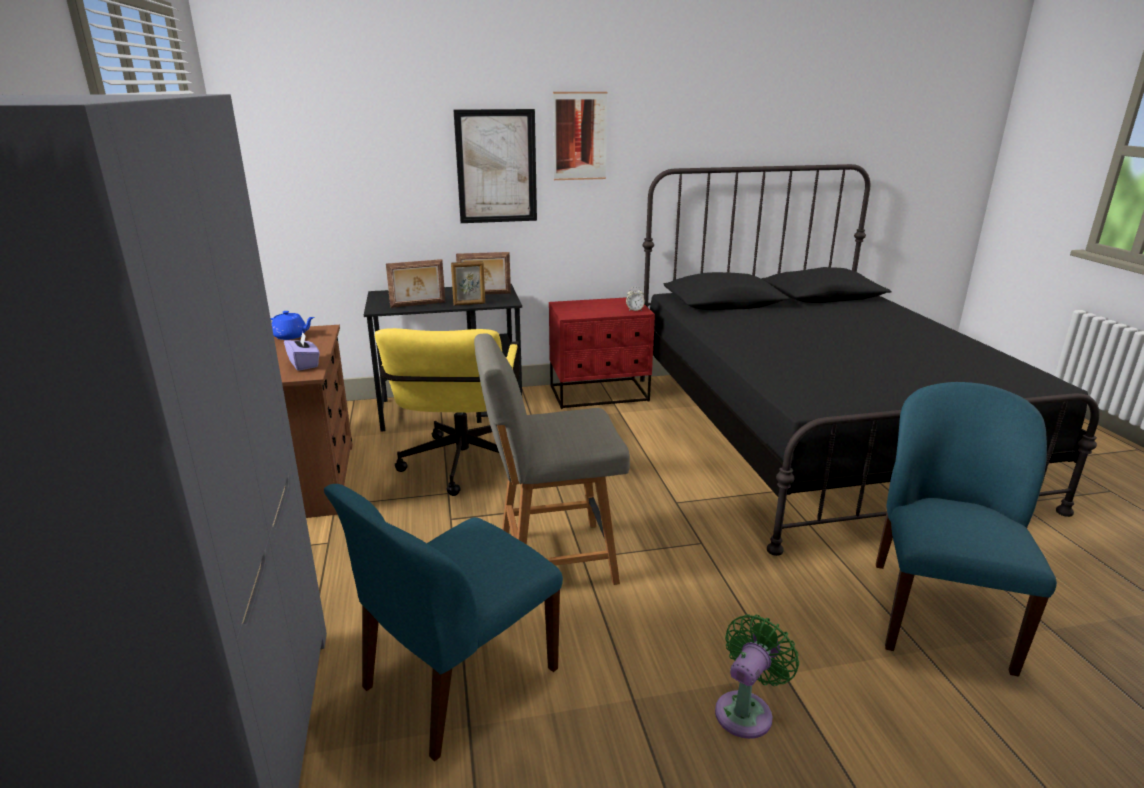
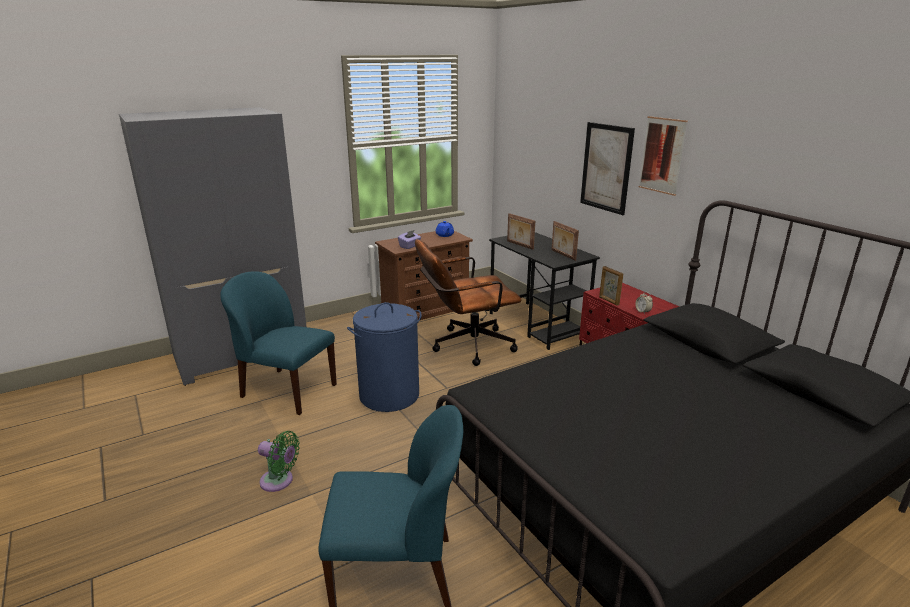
camera: 70 degrees right, 0 degrees up
(461, 469) = (466, 346): yellow office chair -> brown office chair
(469, 304) = (537, 255): picture frame -> picture frame (608, 301)
(552, 559) = (389, 395): grey chair -> blue laundry basket

